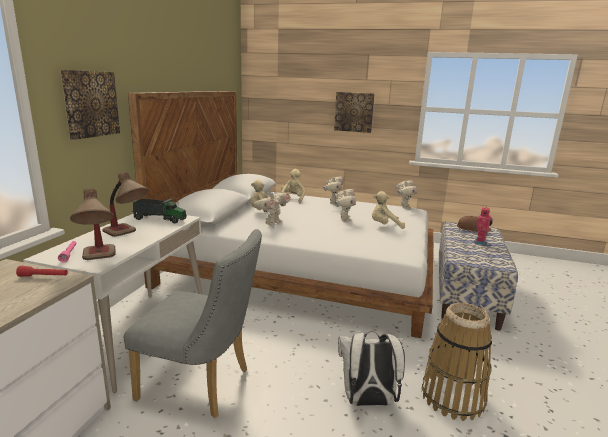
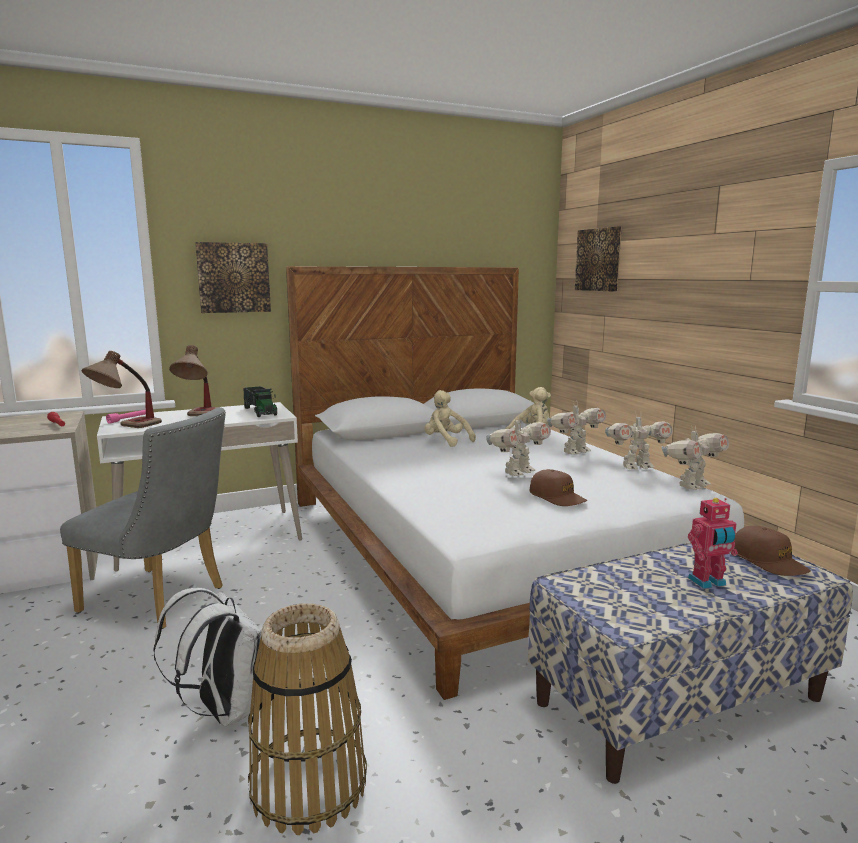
camera: 50 degrees right, 5 degrees down
(202, 385) = (161, 600): grey chair -> grey chair turned 45 degrees counterclockwise
(272, 223) = (416, 453): toy robot -> toy robot (636, 467)
(354, 112) = (691, 297): picture -> picture (599, 260)
(384, 226) = (557, 497): beige plush toy -> brown cap

